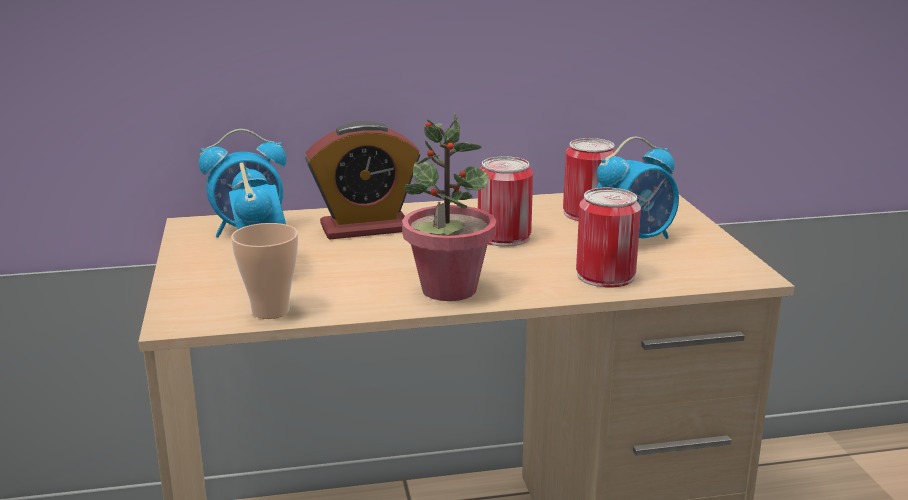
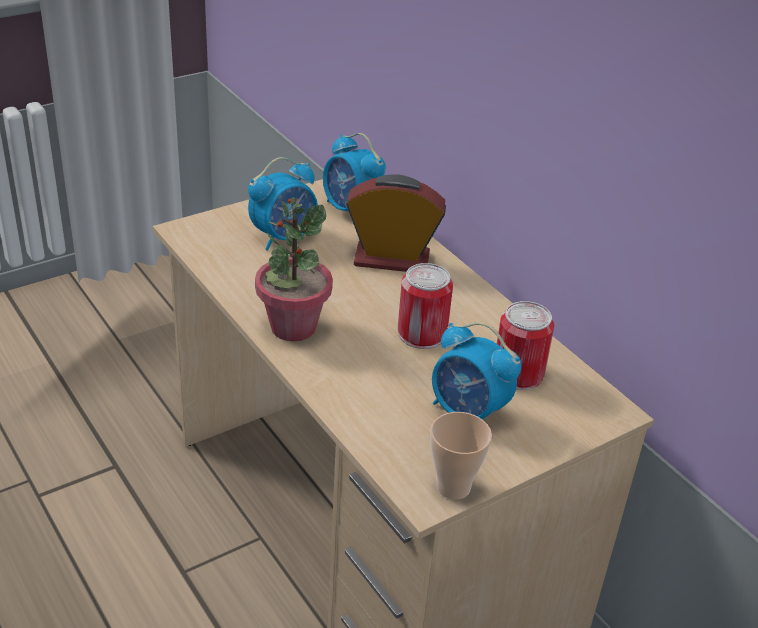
camera: 65 degrees right, 15 degrees up
(270, 311) = (216, 259): cup -> cup (453, 487)
(365, 228) = (391, 259): alarm clock -> alarm clock turned 135 degrees clockwise
(605, 275) = (369, 405): can -> none

